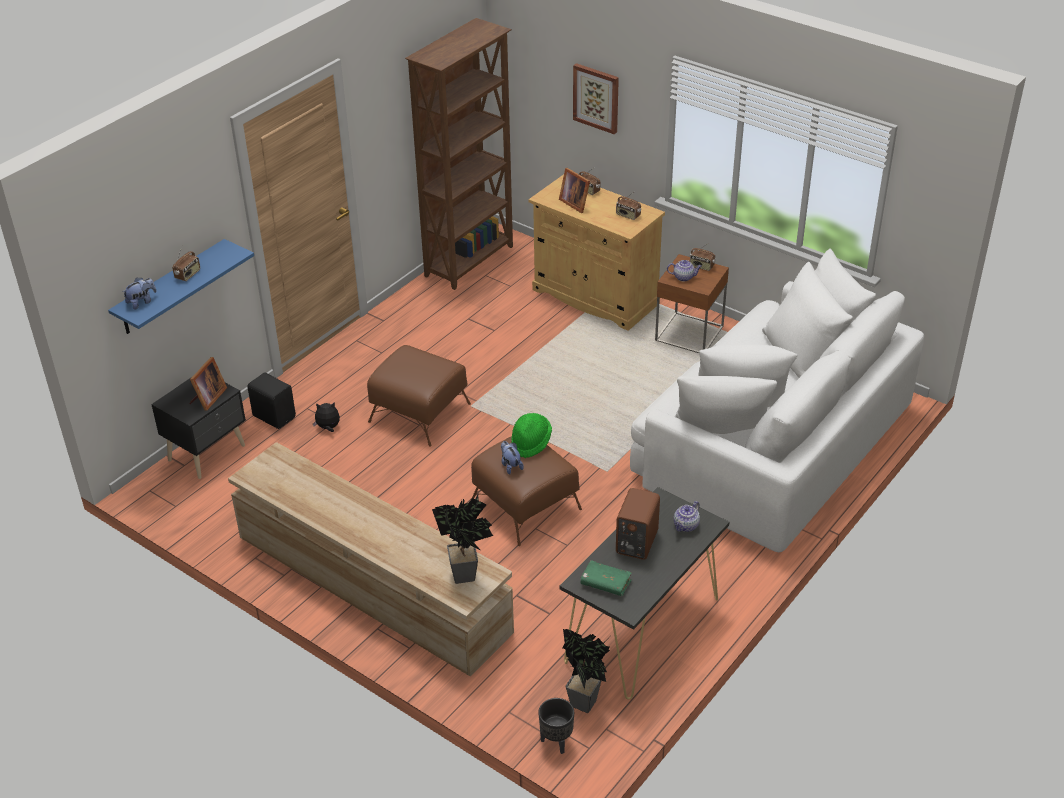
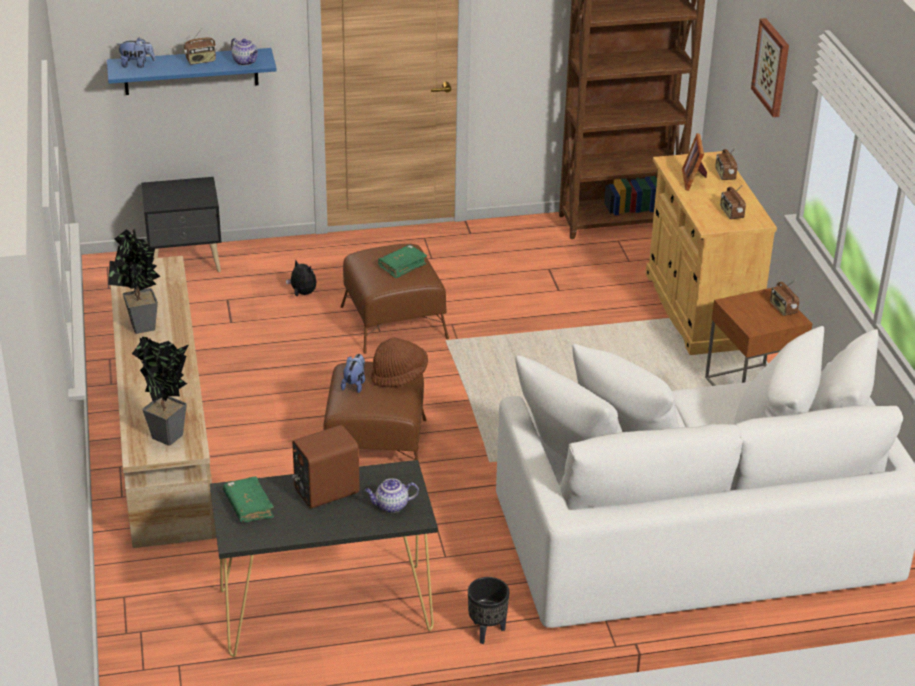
camera: 40 degrees right, 5 degrees down
(208, 398) = (186, 199): picture frame -> none
(274, 416) = (274, 262): black speaker -> none
(423, 365) = (402, 266): none -> green book
(530, 443) = (399, 376): green hat -> brown hat
(556, 742) = (125, 646): black planter -> black planter (486, 631)
(586, 706) = (189, 636): potted plant -> potted plant (141, 329)
(684, 277) = (748, 309): teapot -> teapot (246, 62)

